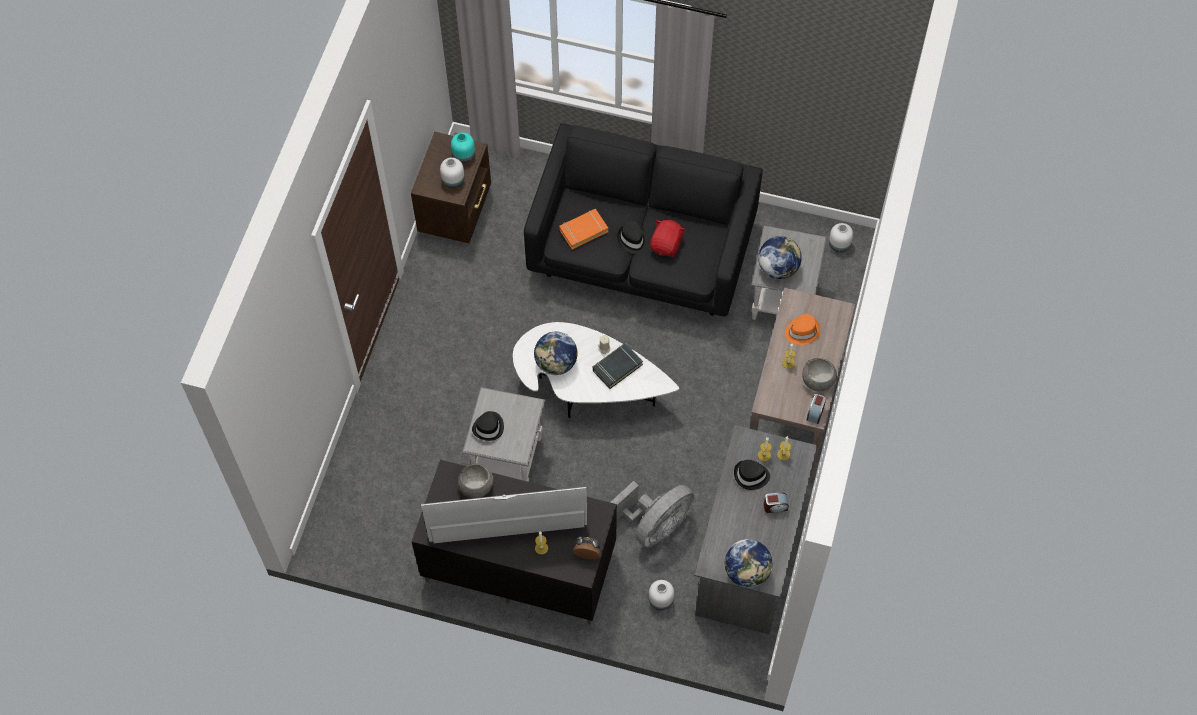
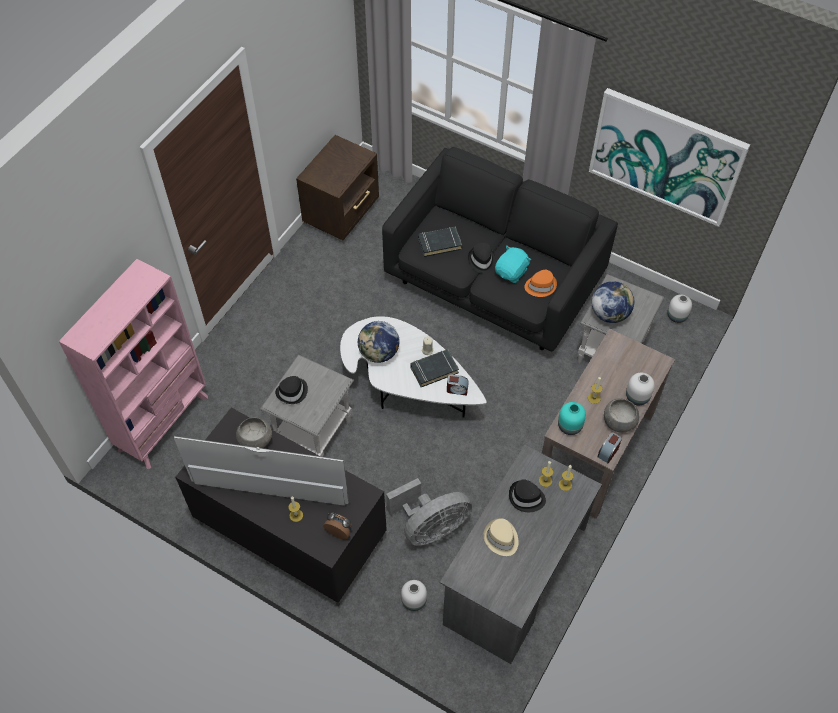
camera: 15 degrees right, 5 degrees down
(350, 489) = (164, 423): none -> pink bookcase
(454, 181) = (337, 176): white vase -> white vase (638, 397)
(464, 156) = (353, 159): turquoise vase -> turquoise vase (569, 426)
(583, 230) = (439, 243): orange book -> black book
(666, 245) = (511, 272): red plush toy -> turquoise plush toy
(738, 520) = (501, 538): none -> beige hat
(747, 572) = (494, 593): globe -> none
(775, 506) = (542, 534): alarm clock -> alarm clock (457, 389)
(800, 101) = (666, 156): none -> picture
(801, 331) = (615, 372): orange hat -> orange hat (540, 286)

